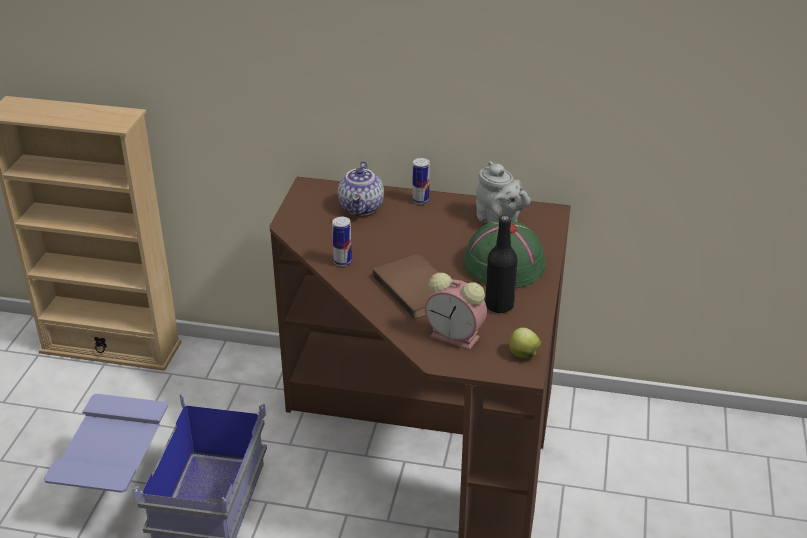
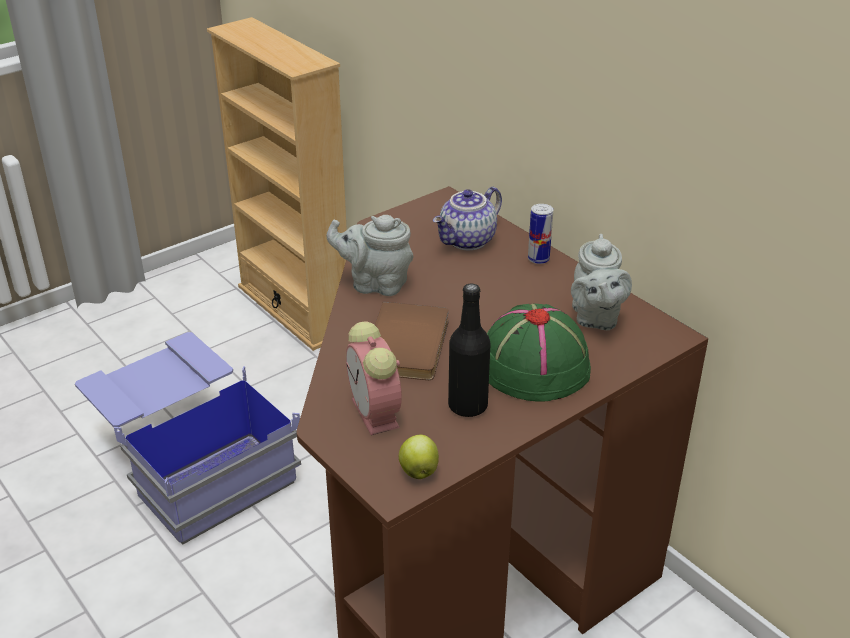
camera: 40 degrees right, 0 degrees up
(342, 262) = (375, 284): can -> grey teapot

